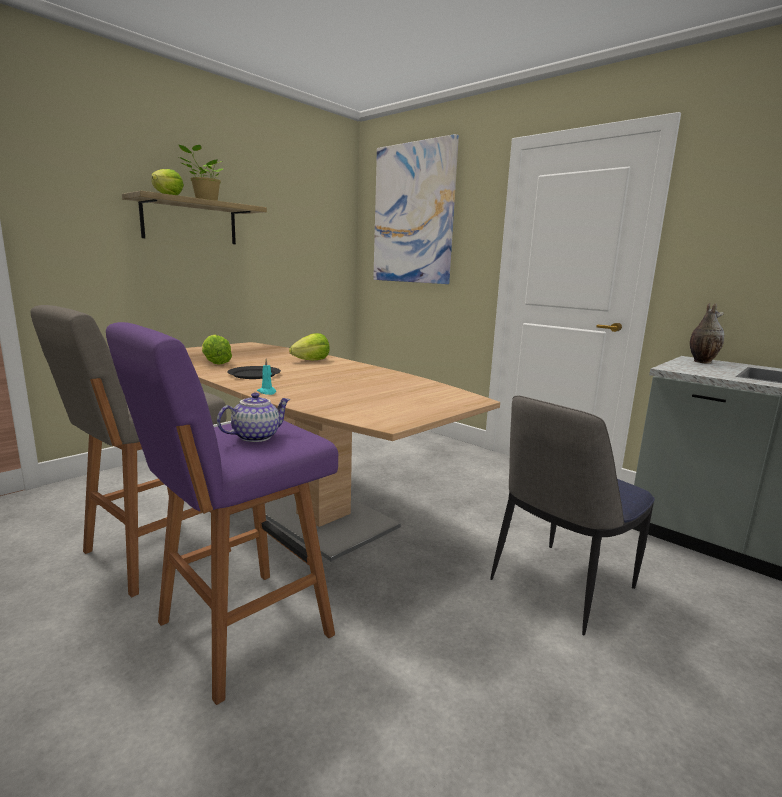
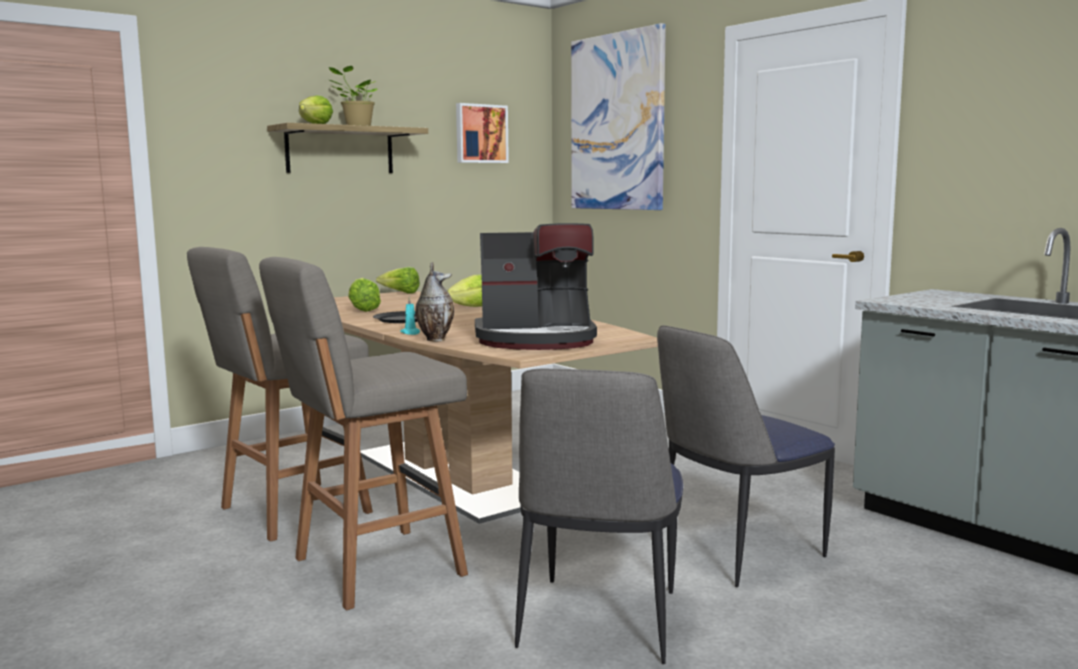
camera: 10 degrees right, 5 degrees down
(239, 631) = (373, 568): purple stool -> grey stool
(244, 344) = (400, 293): none -> lettuce
(256, 436) = (388, 363): teapot -> none
(305, 217) = (480, 134): none -> picture
(390, 402) = (536, 340): none -> coffee machine
(480, 700) = (598, 622): none -> chair
(701, 362) = (942, 294): vase -> vase (435, 339)

